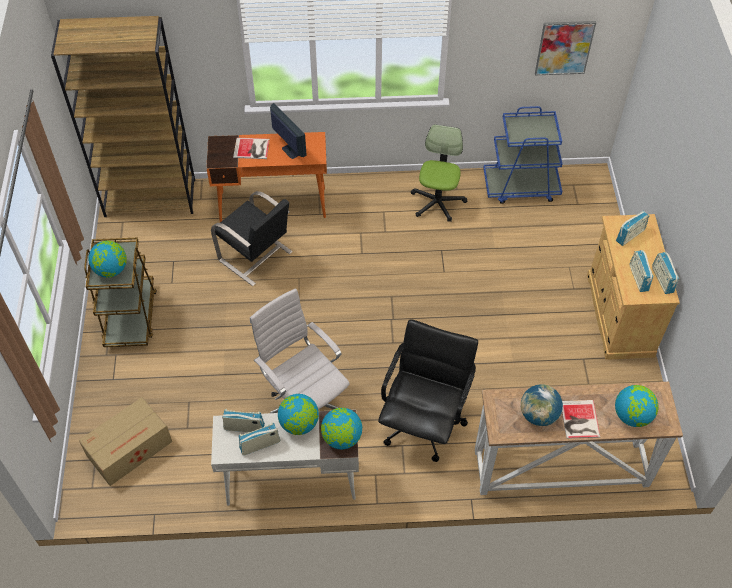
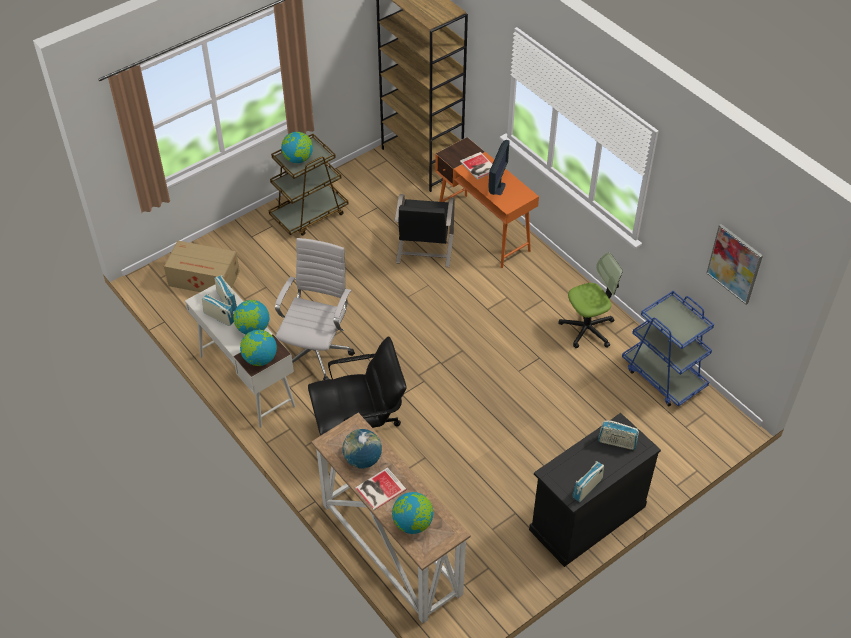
camera: 55 degrees right, 5 degrees down
(619, 315) = (587, 518): beige cabinet -> black cabinet
(638, 278) = (573, 470): radio -> none

